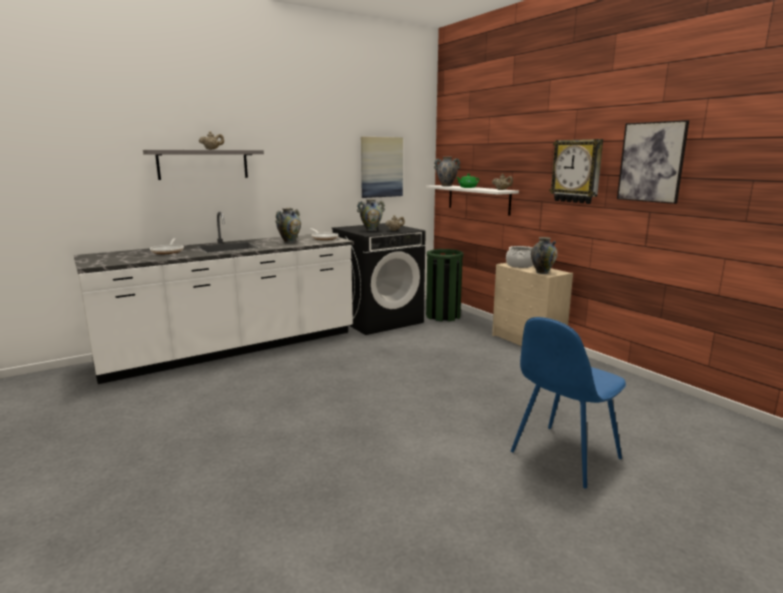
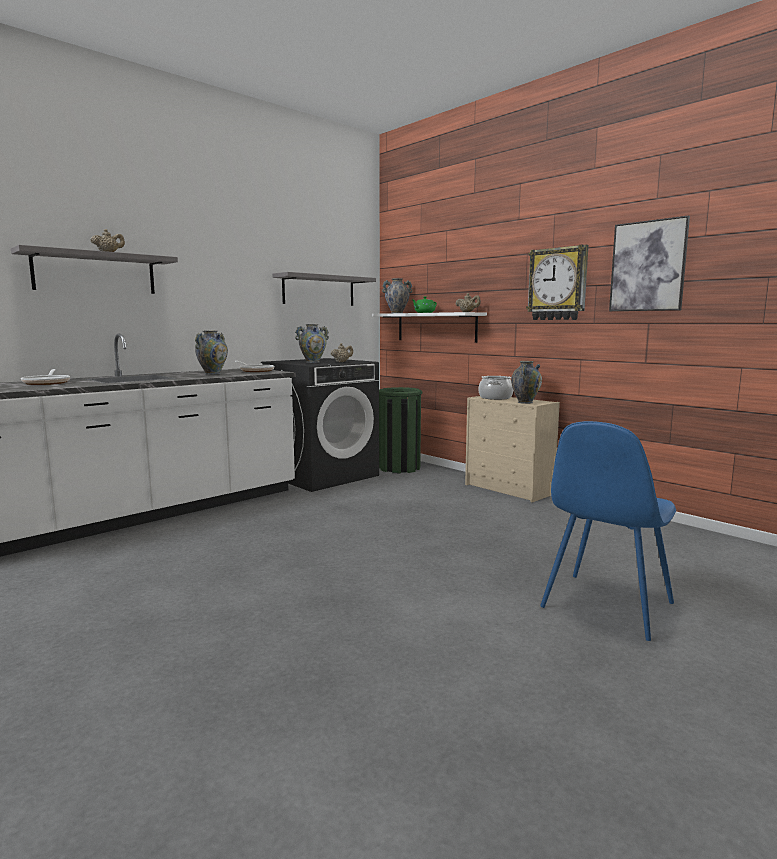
camera: 10 degrees left, 5 degrees down
(381, 167) = (319, 290): picture -> grey shelf

